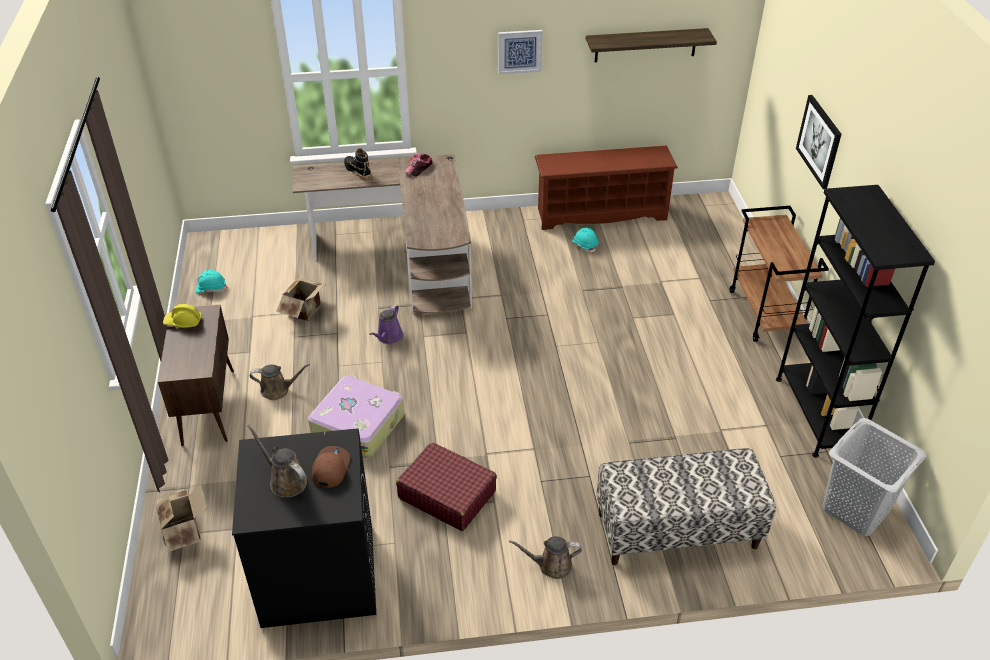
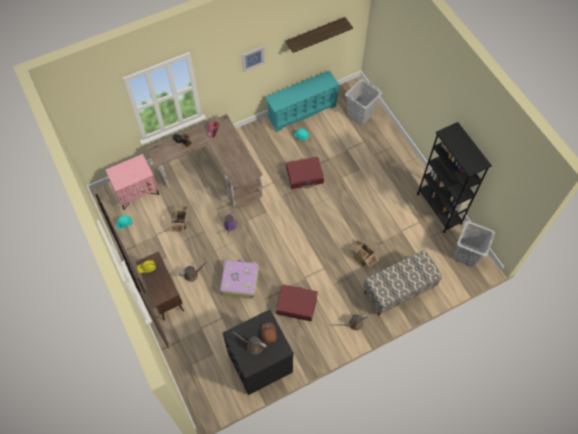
camera: 20 degrees left, 20 degrees up
(185, 531) = (191, 362): cardboard box -> cardboard box (363, 256)
(260, 253) = (137, 192): none -> pink nightstand
(564, 300) = (304, 176): none -> red suitcase
(601, 213) = (301, 111): brown shoe rack -> turquoise shoe rack
(708, 239) = (360, 114): none -> grey laundry basket
(766, 314) = (401, 155): brown cart -> none
(819, 141) = (419, 83): picture -> none

